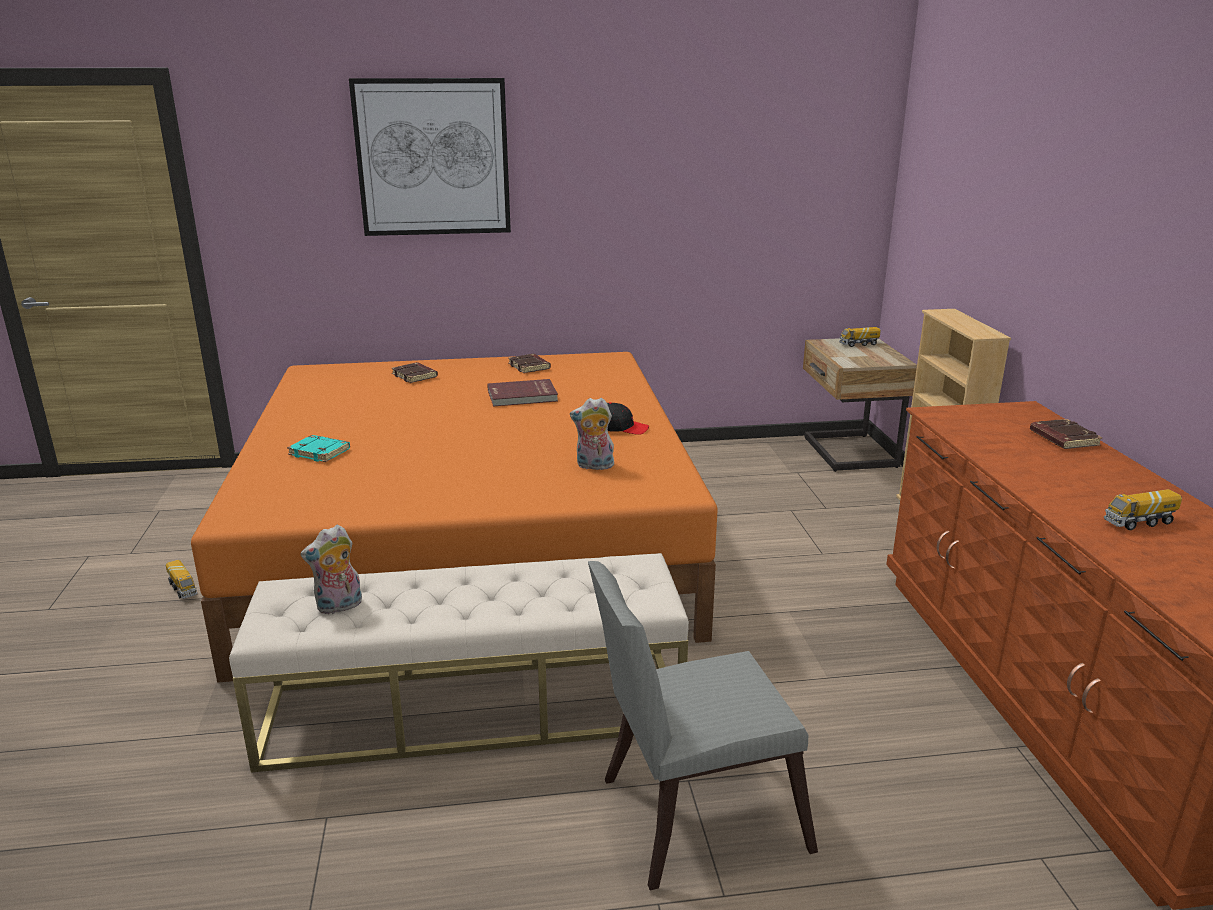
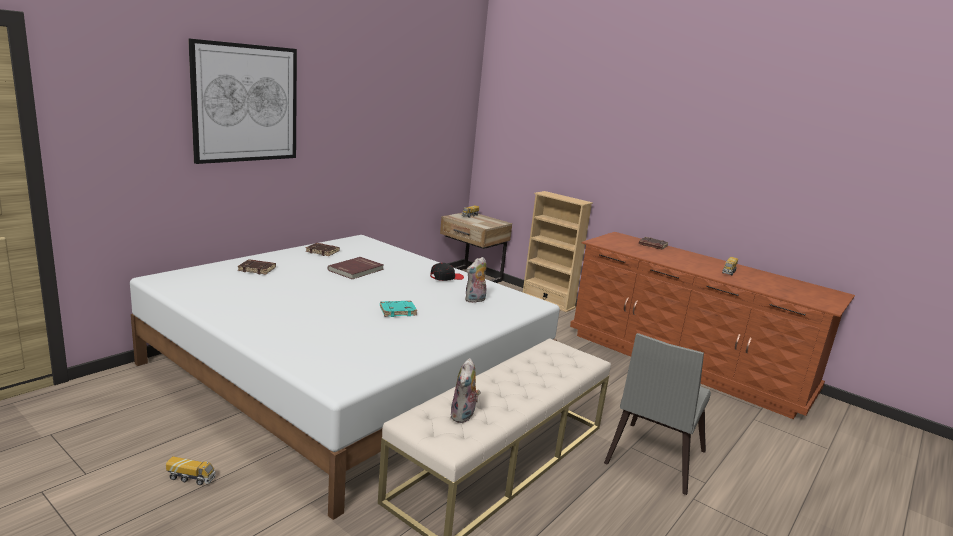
camera: 45 degrees left, 5 degrees down
(320, 452) = (302, 330): turquoise book -> turquoise book (398, 311)
(472, 537) = (350, 375): orange bed -> white bed

